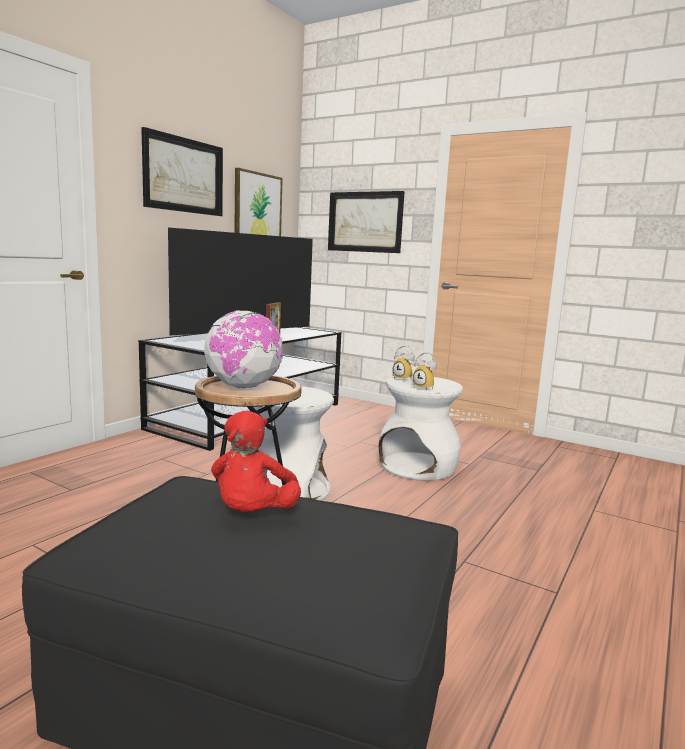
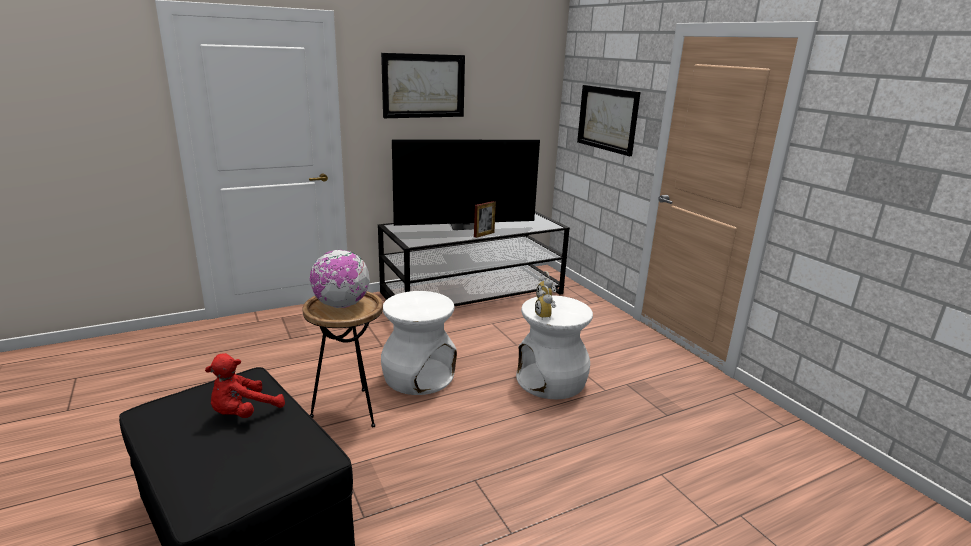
camera: 30 degrees right, 10 degrees up
(257, 207) = (507, 103): picture -> none

